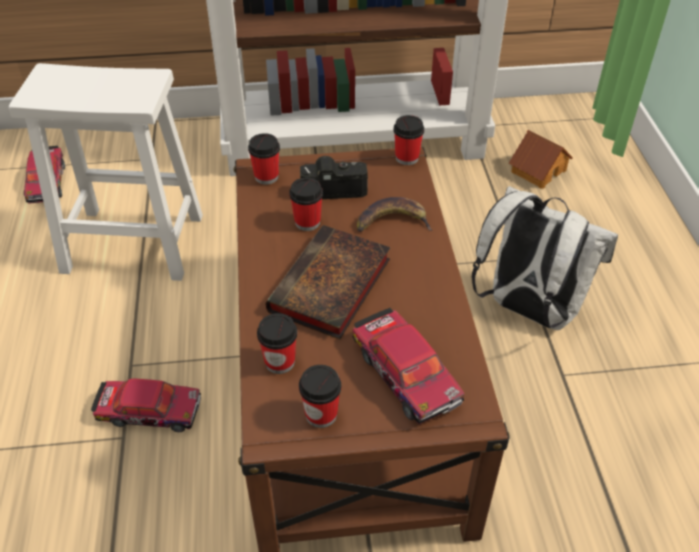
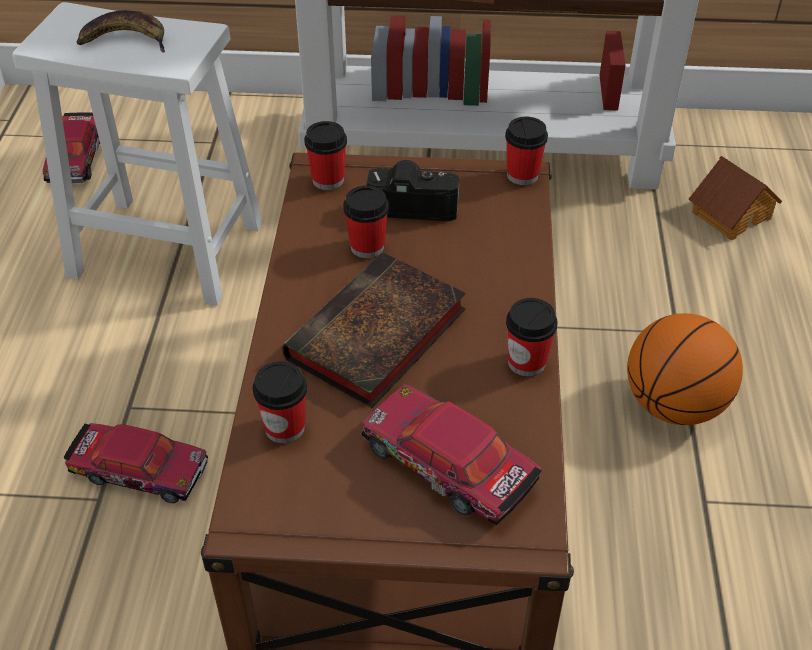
camera: 10 degrees right, 0 degrees up
(321, 414) = (321, 505): cup -> cup (526, 362)
(392, 221) = (482, 259): banana -> banana (125, 40)
(405, 373) = (449, 466): toy car -> toy car turned 150 degrees clockwise
(527, 310) = (674, 405): white backpack -> basketball

